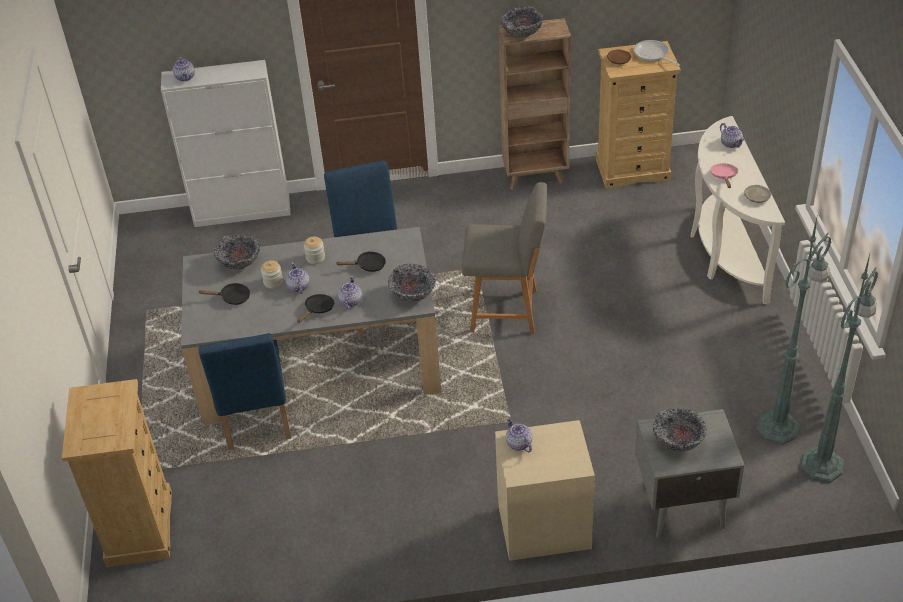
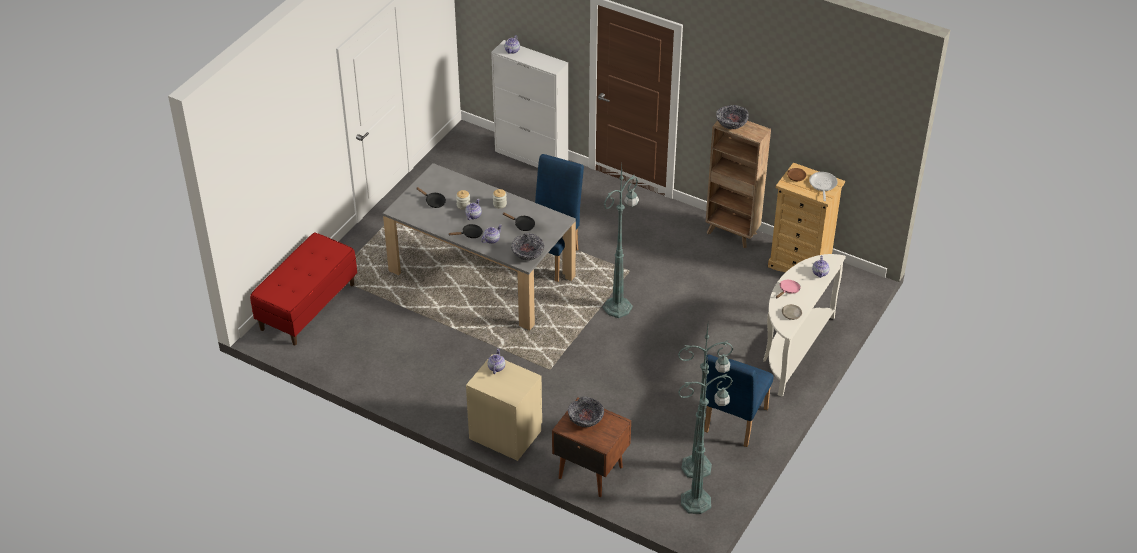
camera: 35 degrees right, 0 degrees up
(139, 528) = (307, 306): beige dresser -> red bench
(239, 263) = (457, 183): bowl -> none
(256, 422) = (416, 287): blue chair -> blue chair (733, 423)
(507, 310) = (619, 306): grey chair -> green floor lamp
(681, 507) = (590, 471): grey nightstand -> brown nightstand

